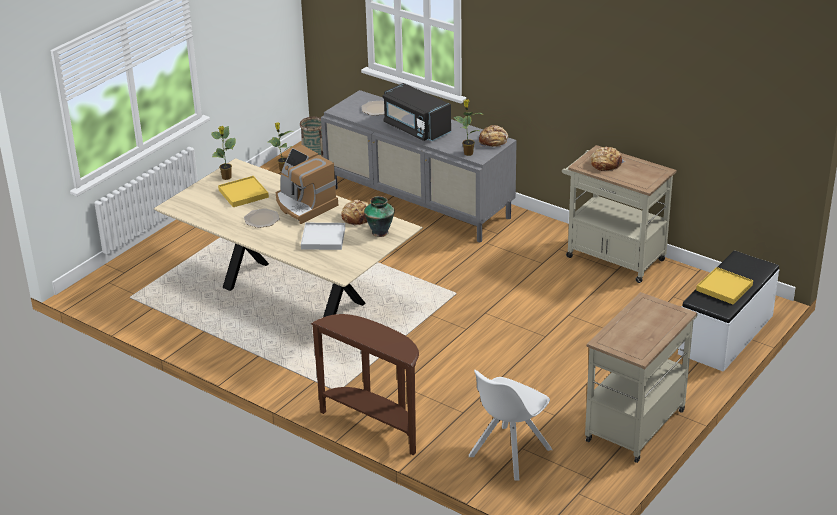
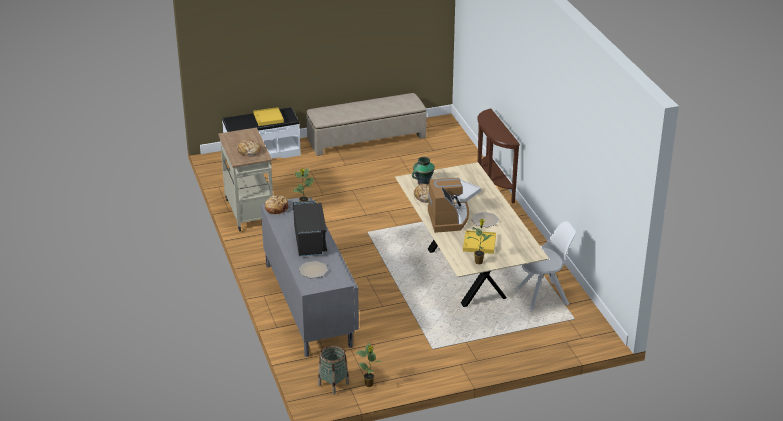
camera: 145 degrees left, 0 degrees up
(508, 453) = (441, 150): white chair -> white chair (543, 296)
(637, 424) = (367, 138): beige cart -> beige bench

